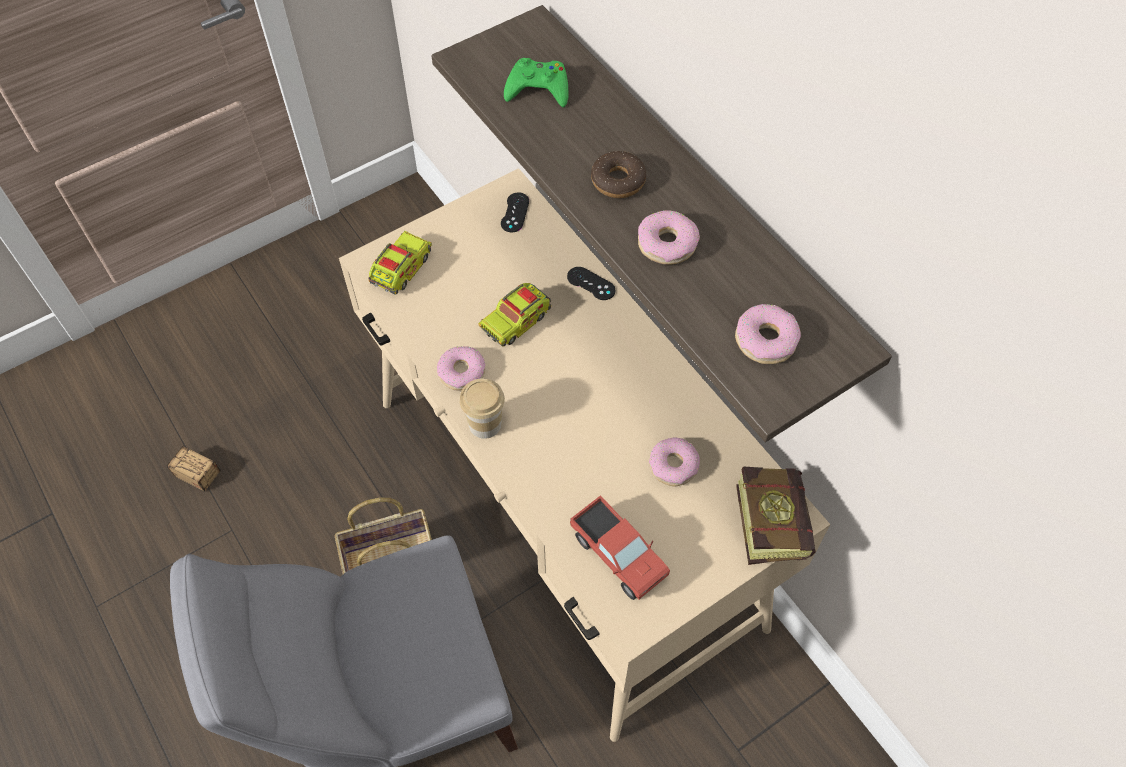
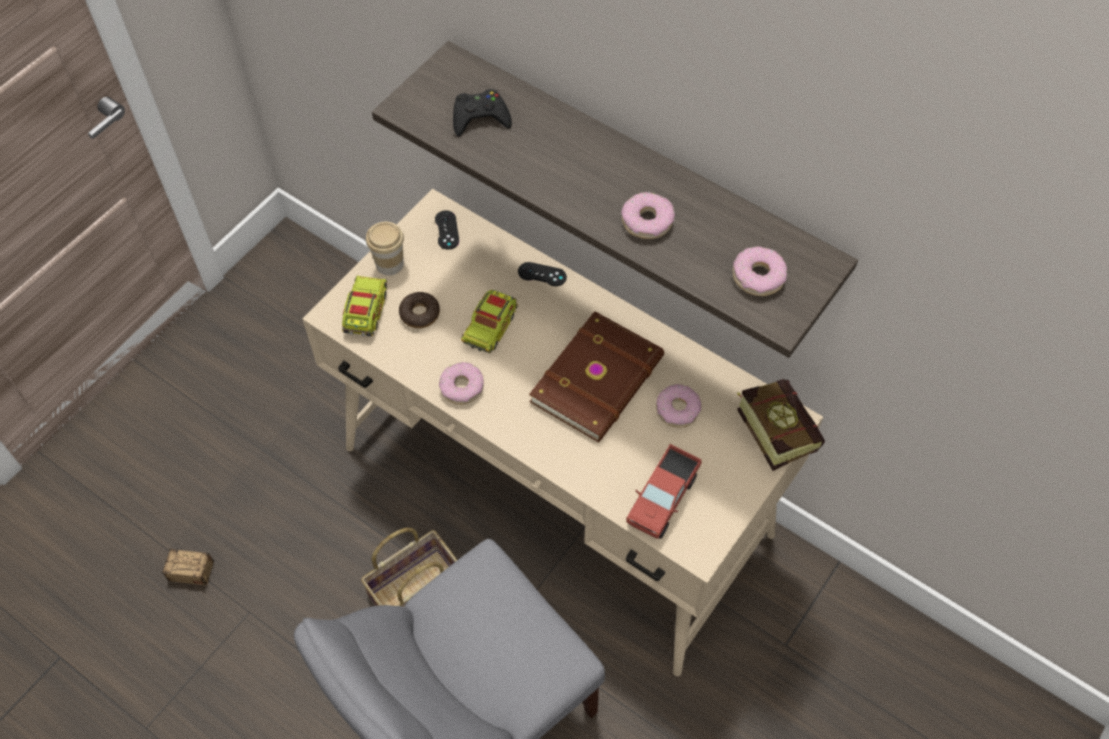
camera: 20 degrees left, 0 degrees up
(485, 424) = (502, 426): cup -> cup (389, 264)
(538, 88) = (480, 117): green game controller -> black game controller
(604, 409) = (599, 380): none -> brown book
(618, 181) = (584, 179): donut -> donut (420, 314)
(618, 555) = (662, 499): toy truck -> toy truck turned 90 degrees clockwise

